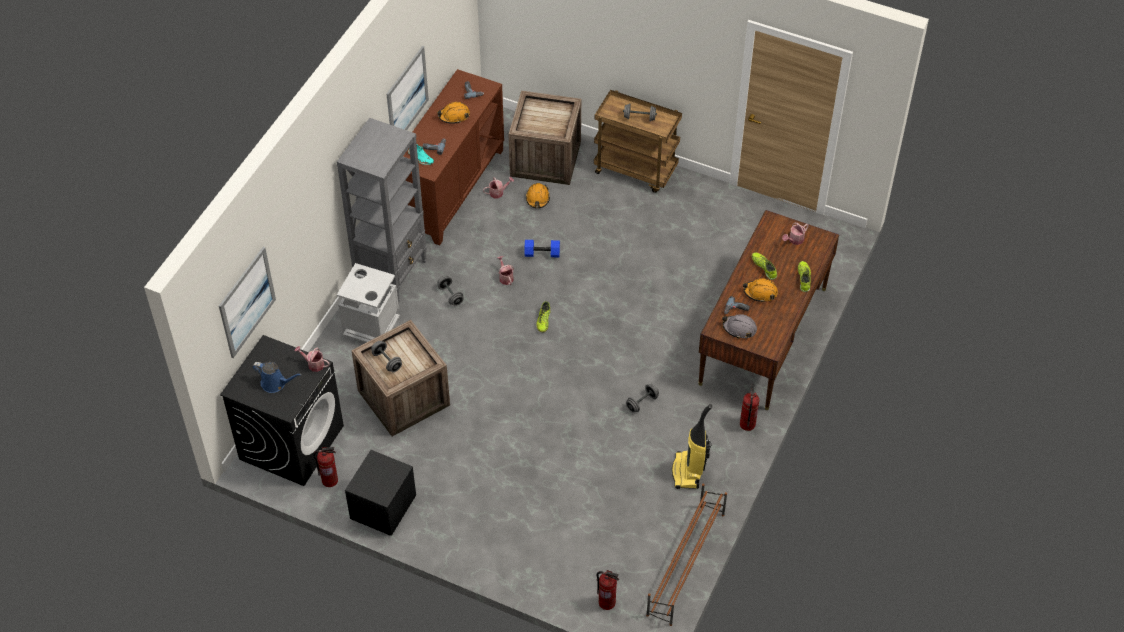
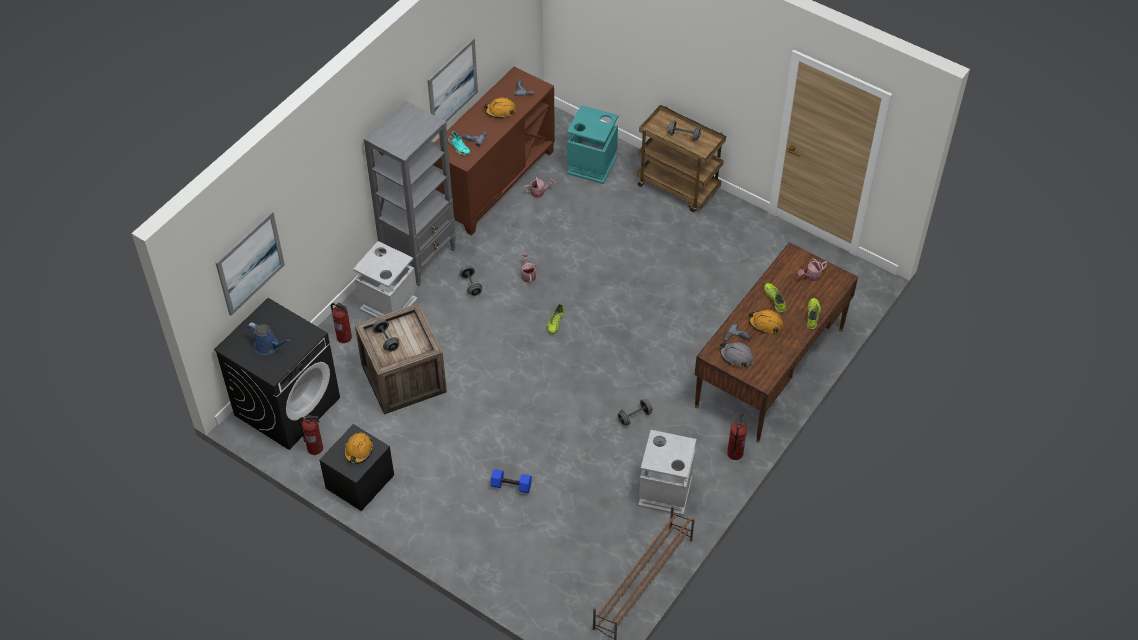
camera: 10 degrees right, 0 degrees up
(313, 364) = (309, 332): watering can -> none
(537, 199) = (576, 203): orange hard hat -> orange hard hat (358, 450)
(542, 253) = (569, 256): blue dumbbell -> blue dumbbell (511, 485)
(544, 159) = (591, 165): crate -> turquoise trash can
(607, 602) = (557, 609): fire extinguisher -> fire extinguisher (344, 337)
(688, 472) = (665, 492): vacuum cleaner -> grey trash can

